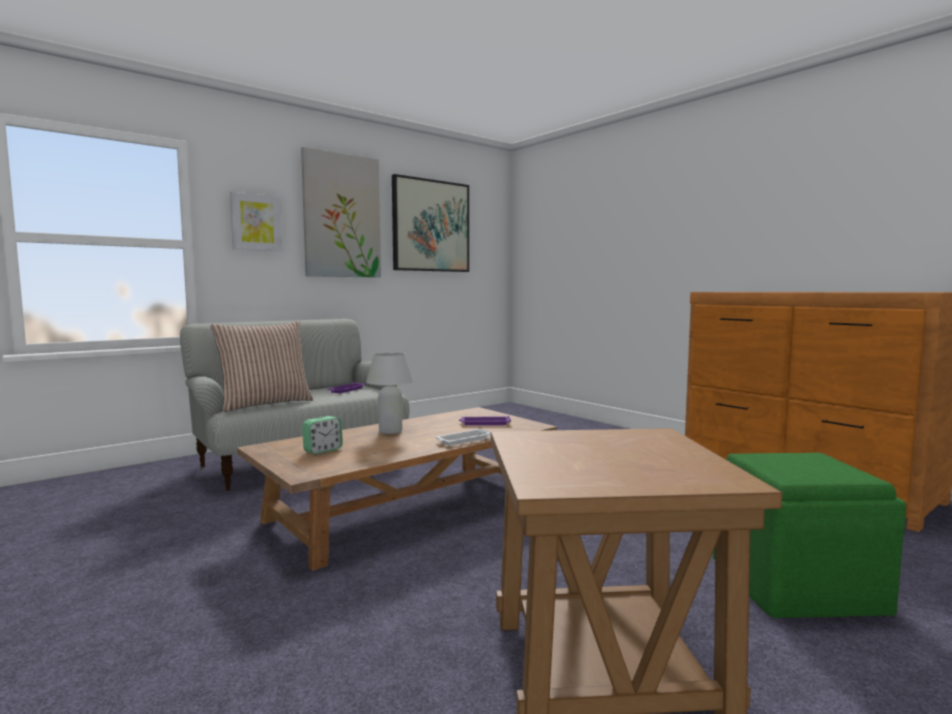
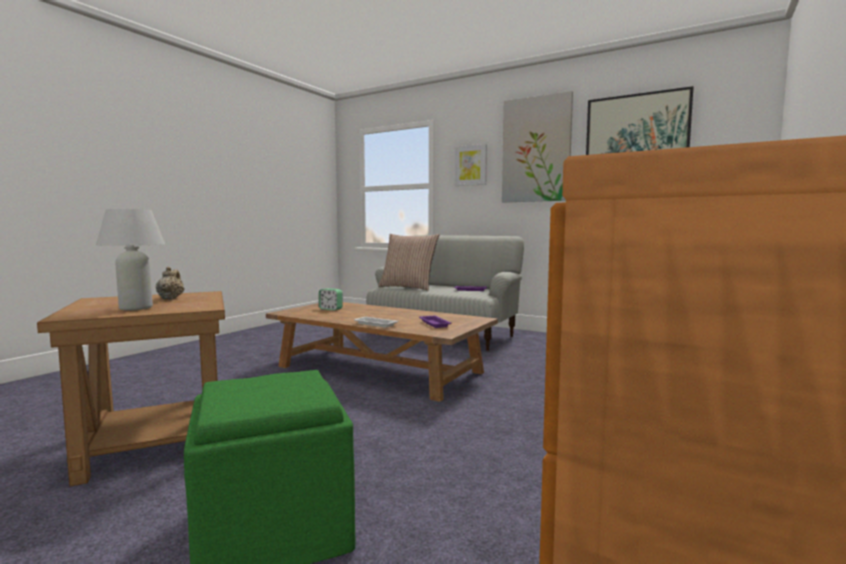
camera: 70 degrees right, 0 degrees up
(390, 431) = (386, 312): white table lamp -> white table lamp (136, 308)
(565, 448) = (171, 298): none -> beige teapot

